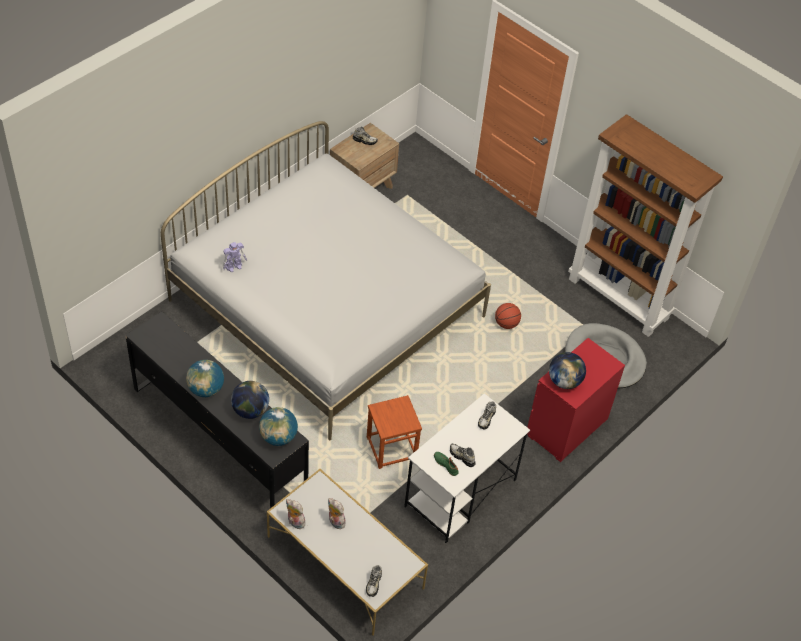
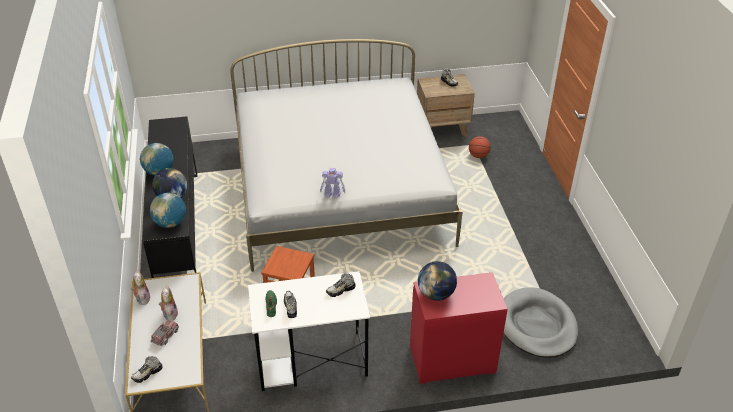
camera: 40 degrees right, 10 degrees down
(234, 266) = (266, 113): toy robot -> toy robot (333, 194)
(353, 543) = (165, 336): none -> toy truck
(506, 324) = (471, 260): basketball -> basketball (478, 156)
(619, 298) = (594, 287): brown bookcase -> none

